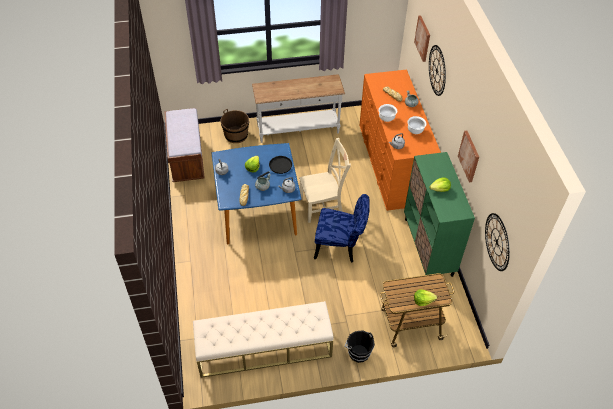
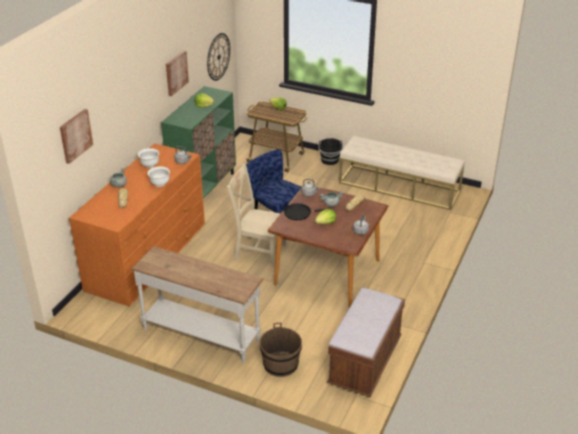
camera: 145 degrees left, 15 degrees down
(258, 213) = (326, 272): blue dining table -> brown dining table
(437, 70) = (111, 110): wall clock -> none

